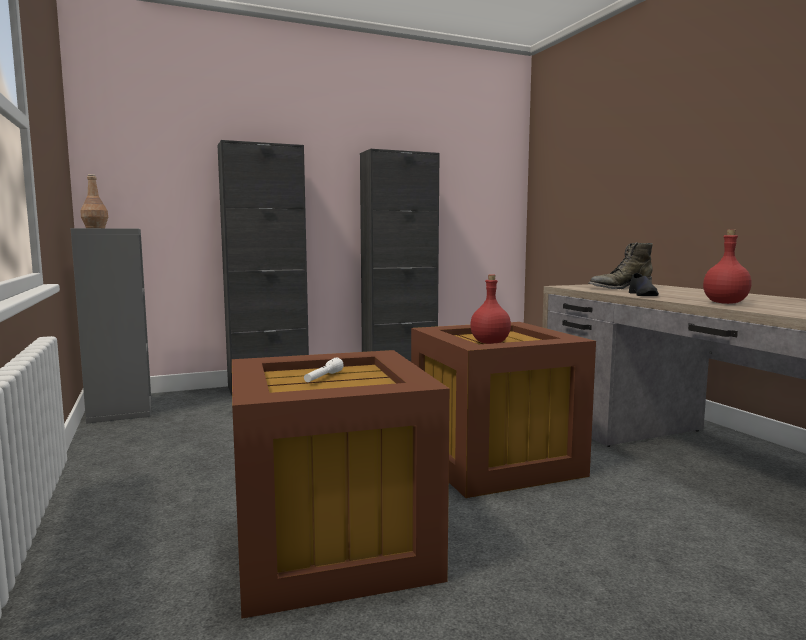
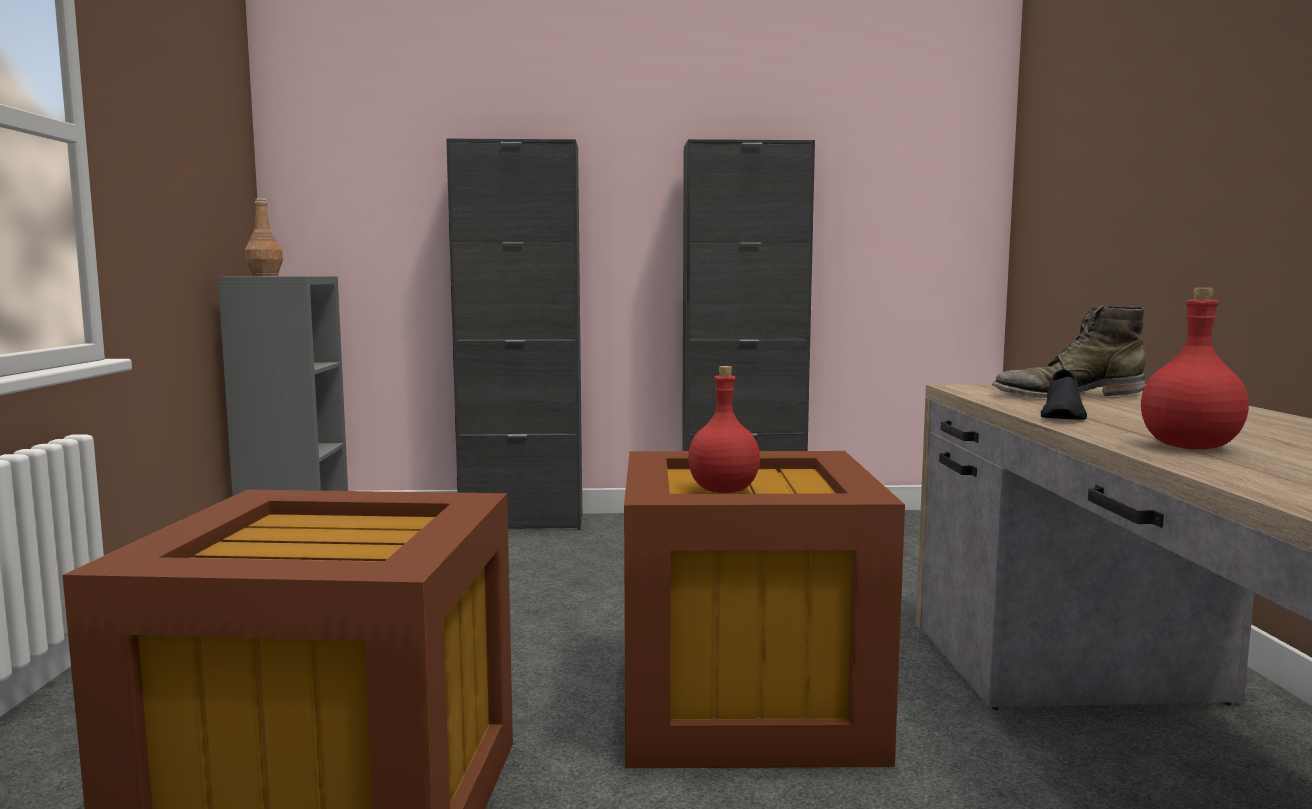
camera: 20 degrees right, 0 degrees up
(323, 378) = (322, 536): white flashlight -> none

